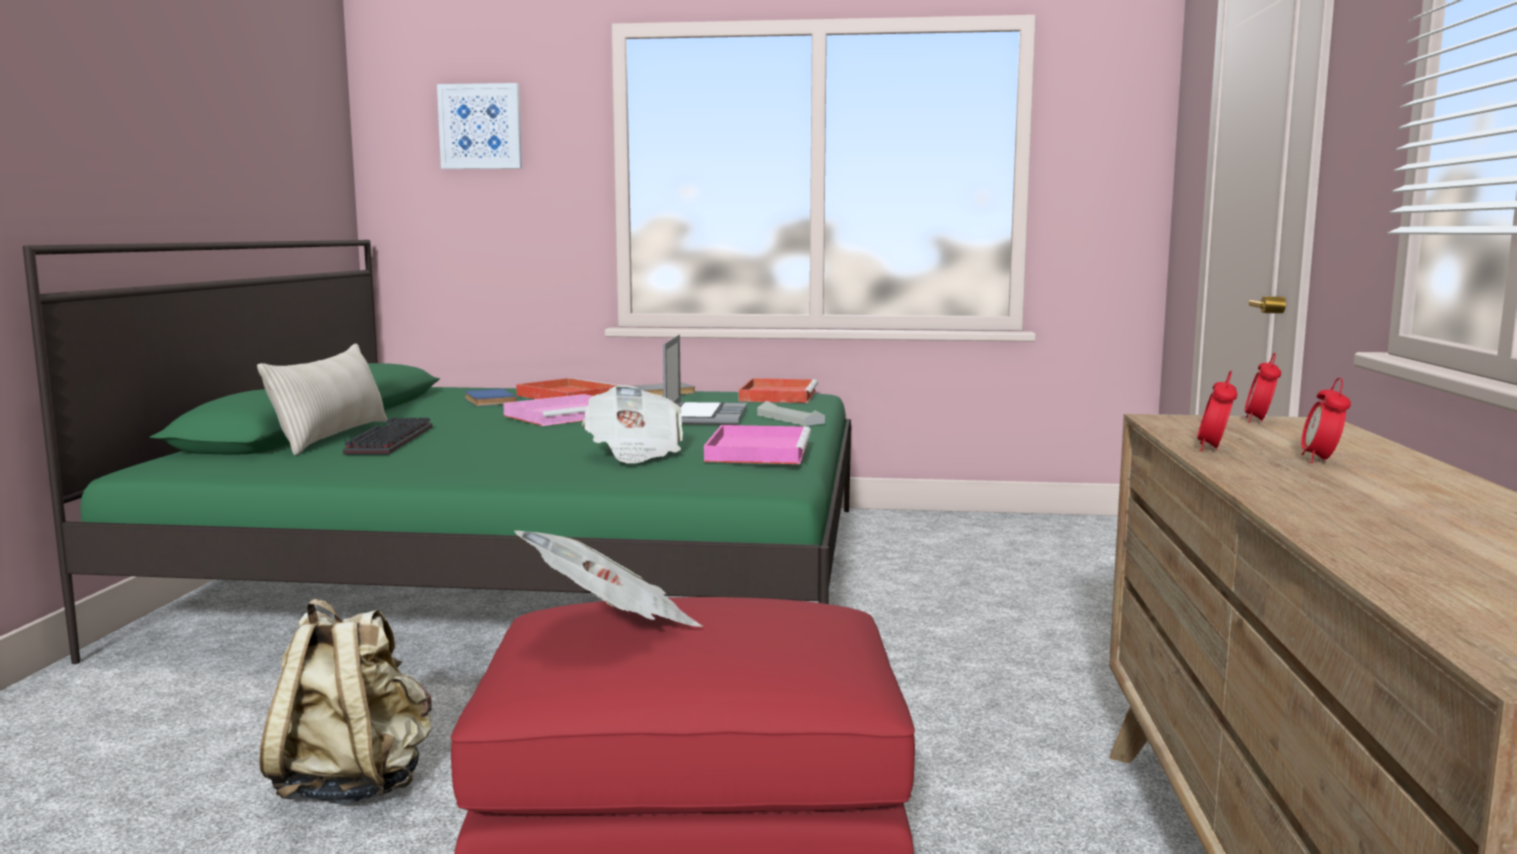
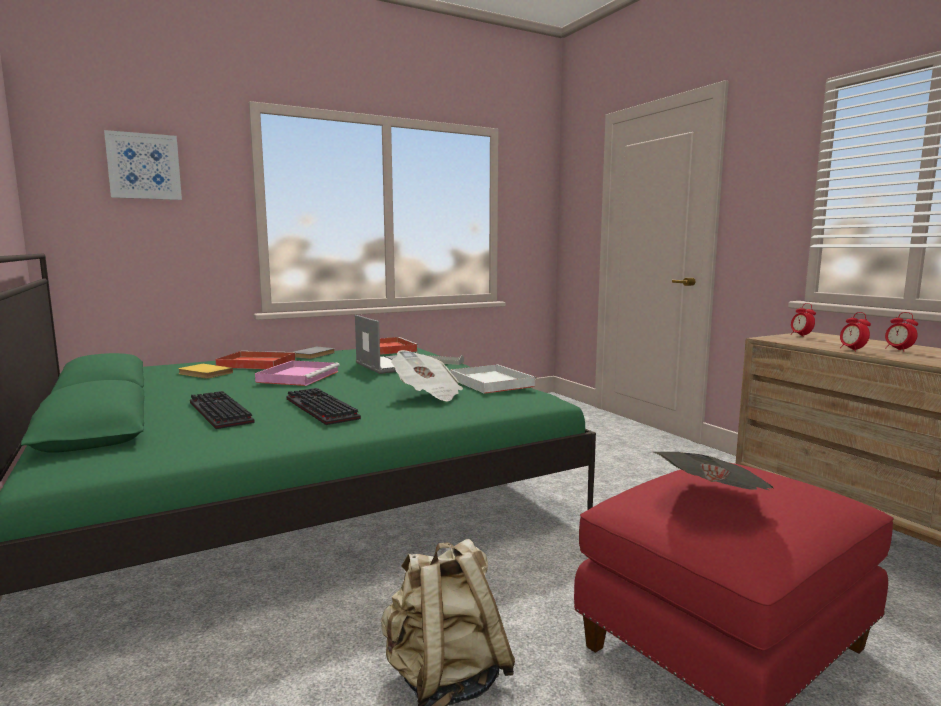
camera: 35 degrees left, 0 degrees up
(331, 437) = (157, 417): beige pillow -> none
(480, 450) = (318, 409): none -> keyboard
(487, 401) = (203, 373): blue book -> yellow book
(757, 450) = (490, 382): pink tray -> white tray

